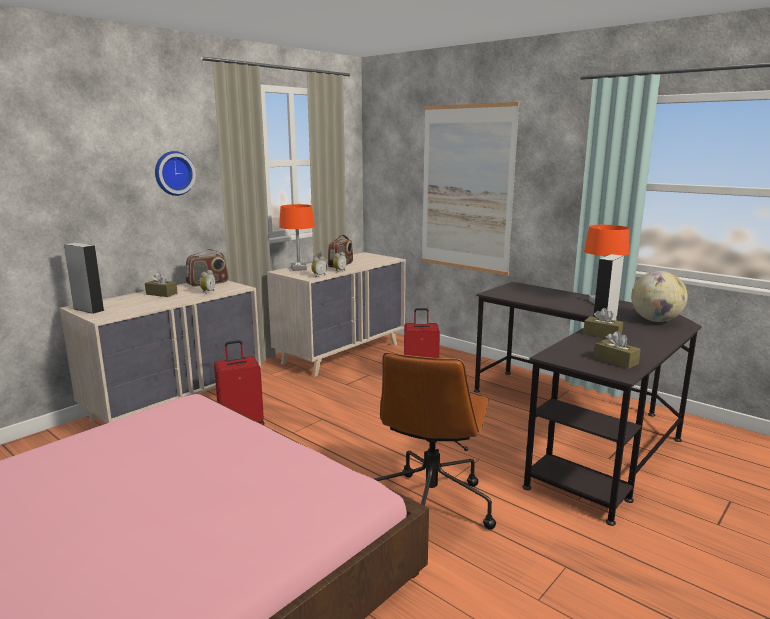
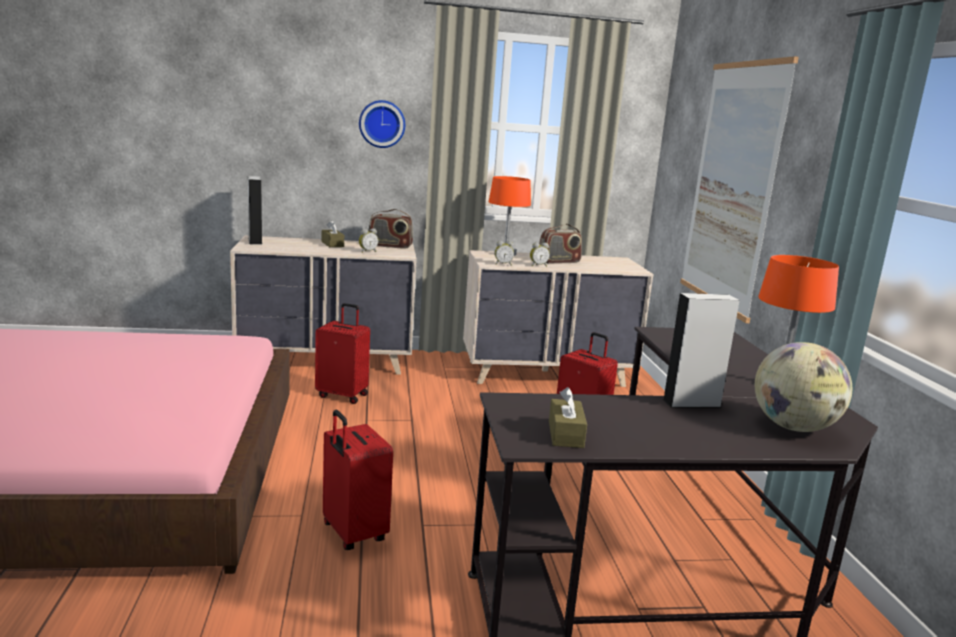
camera: 40 degrees right, 0 degrees up
(431, 506) = (352, 534): brown office chair -> red suitcase
(602, 334) = (648, 409): brown tissue box -> none

